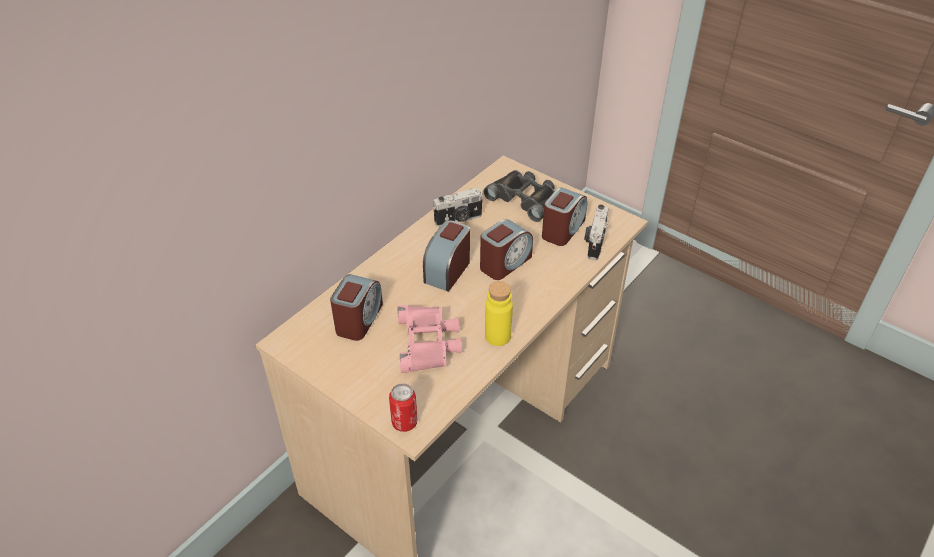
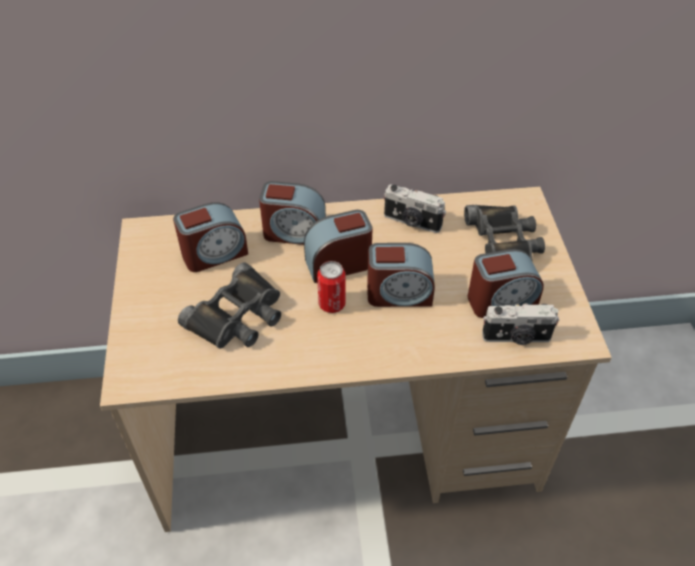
camera: 45 degrees right, 5 degrees up
(394, 272) = (294, 232): none -> alarm clock
(404, 422) = (130, 370): can -> can (332, 304)
(428, 342) = (238, 316): pink binoculars -> black binoculars
(497, 336) = (300, 357): yellow bottle -> none
(594, 243) = (516, 338): camera -> camera turned 150 degrees counterclockwise

